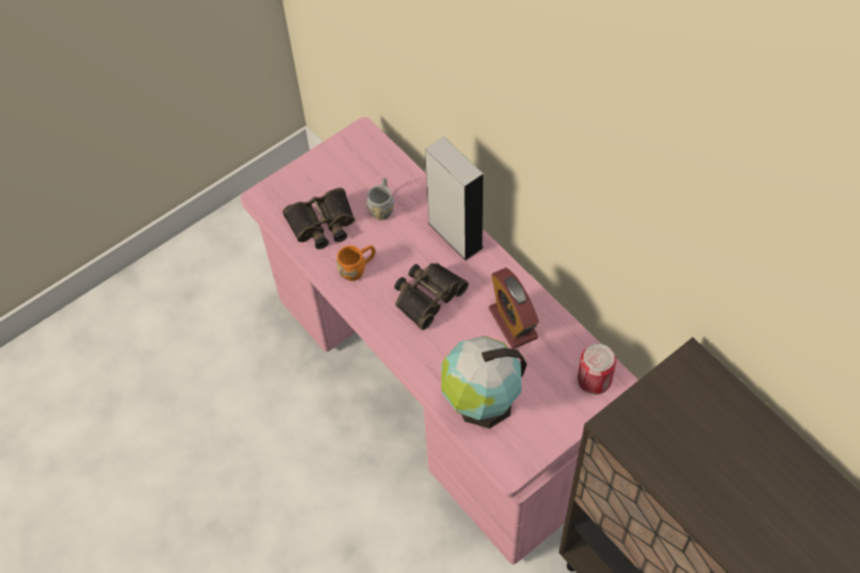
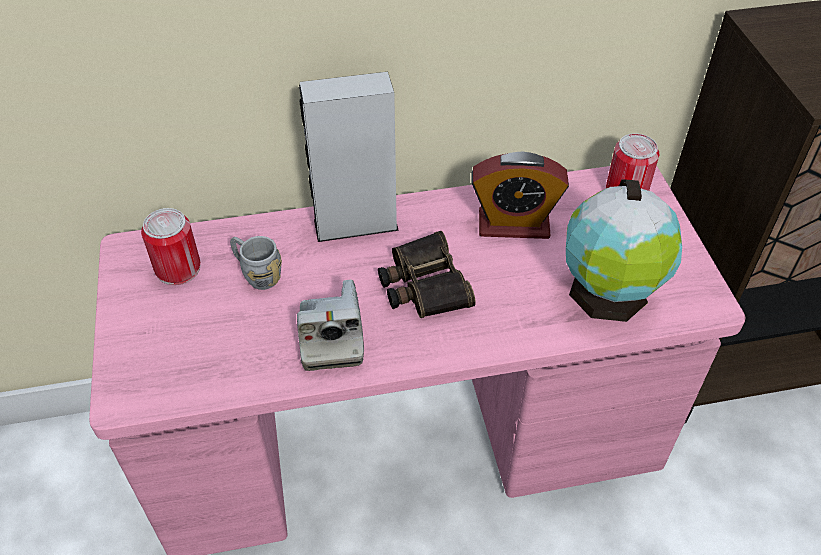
camera: 65 degrees left, 10 degrees down
(322, 224) = (229, 347): binoculars -> none
(358, 269) = (331, 337): orange mug -> camera
(363, 166) = (178, 268): none -> can

